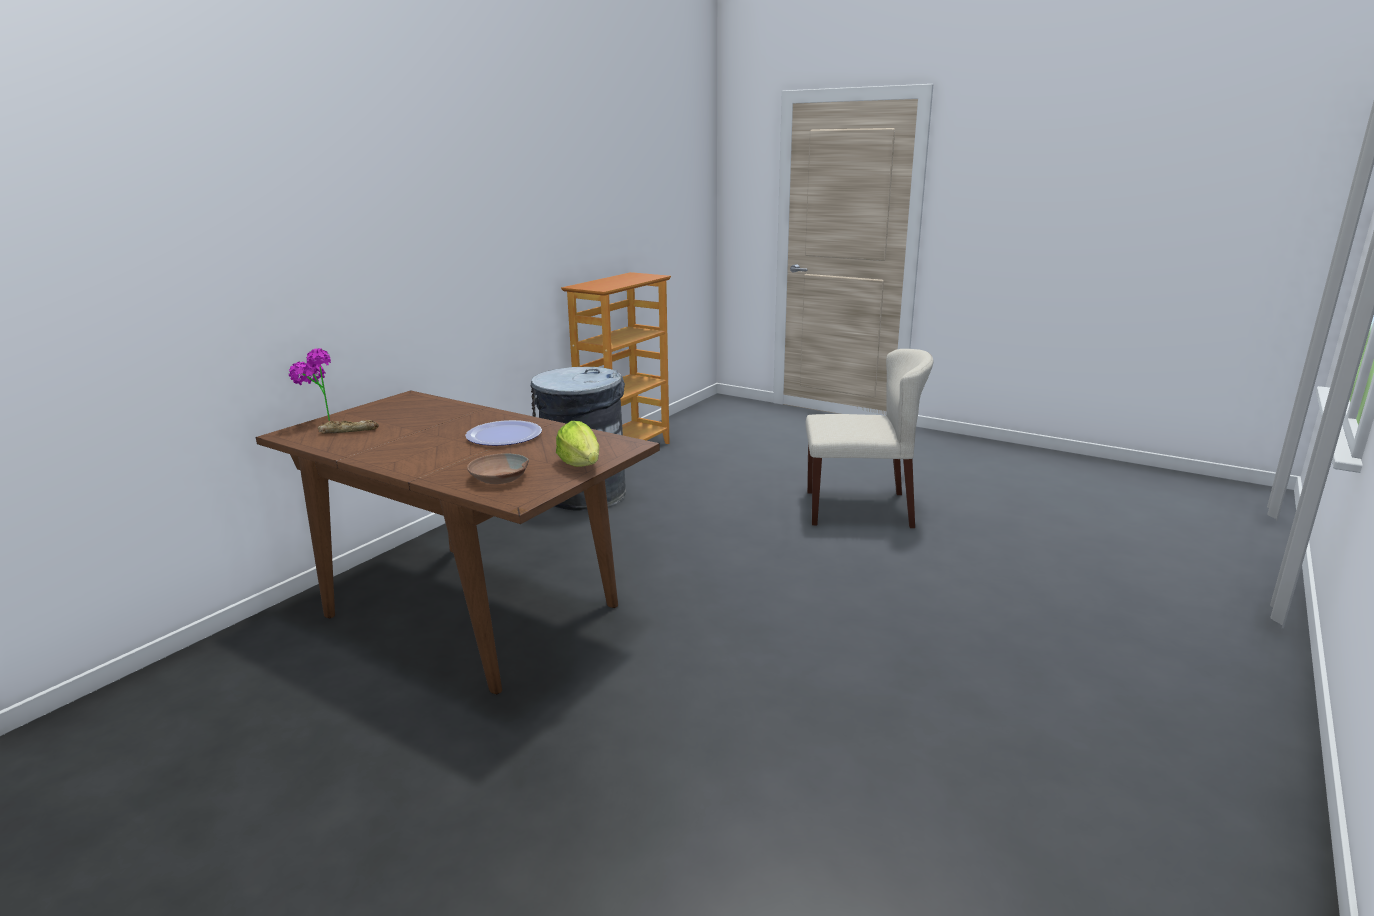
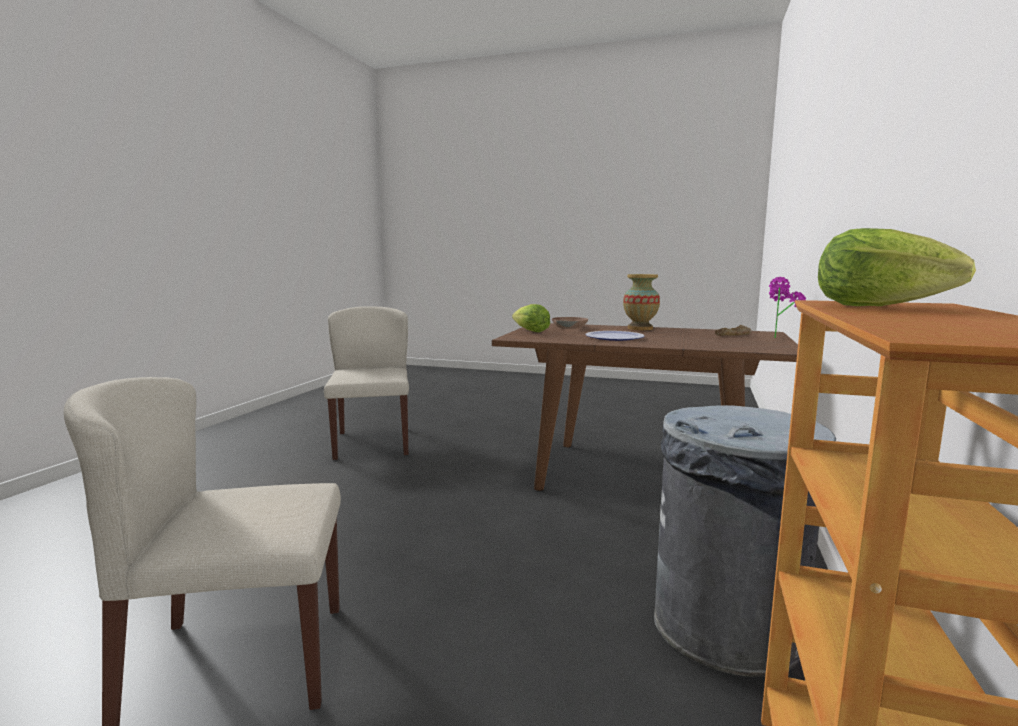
camera: 165 degrees right, 10 degrees down
(408, 462) = (640, 328): none -> vase
(605, 285) = (877, 307): none -> lettuce
(841, 761) = (372, 443): none -> beige chair

